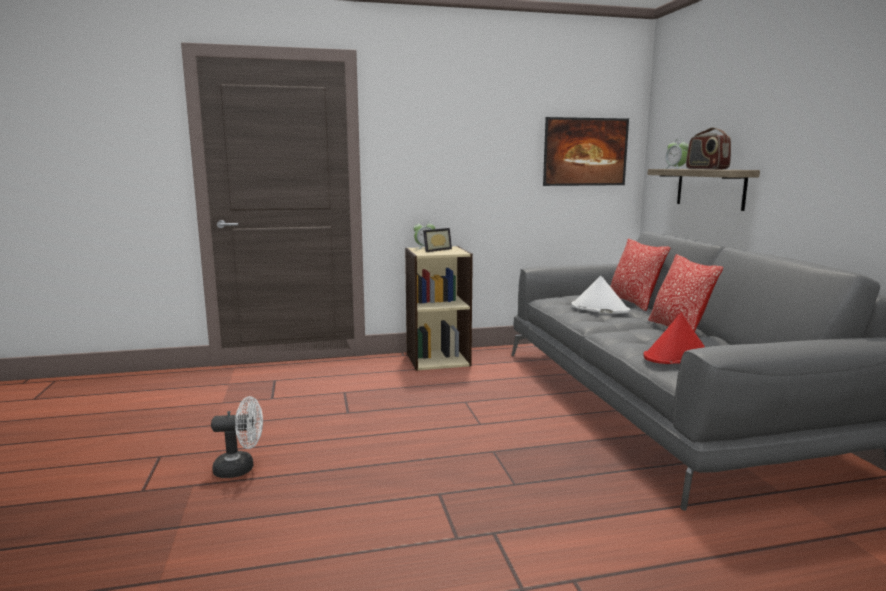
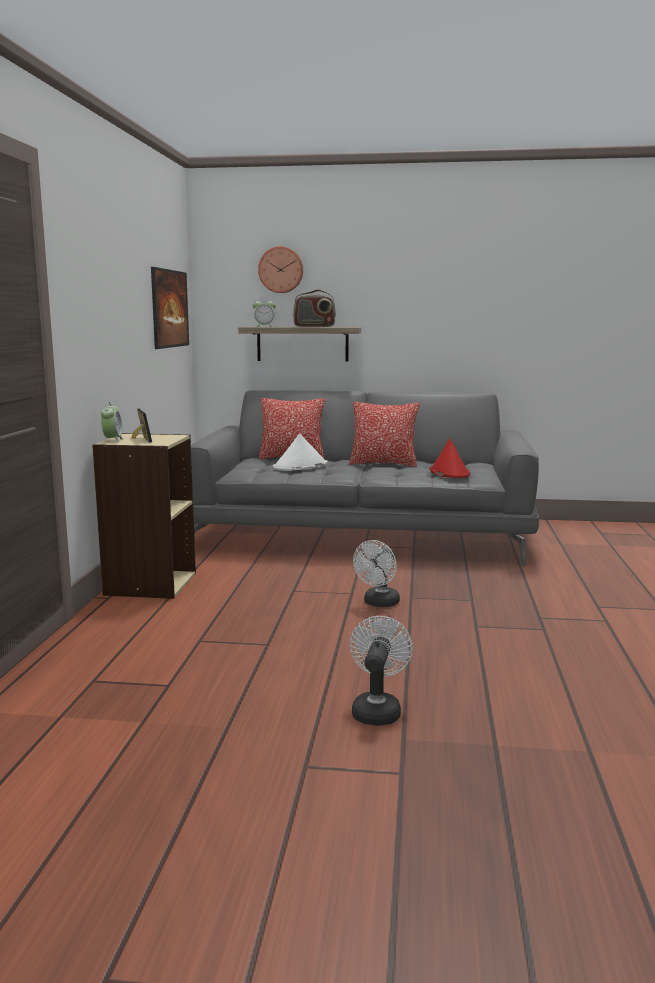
camera: 70 degrees left, 0 degrees up
(463, 439) = (379, 603): none -> white fan
(703, 108) = (281, 270): none -> wall clock

